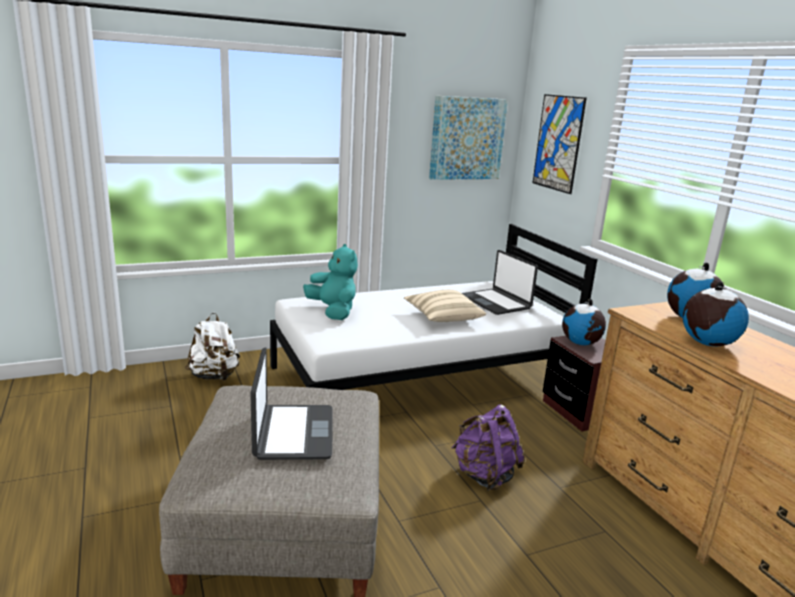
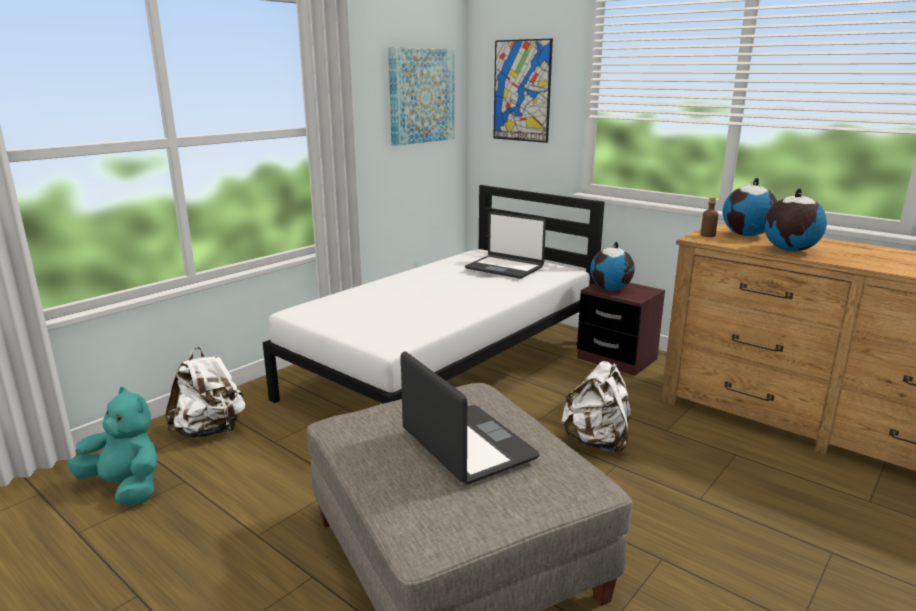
camera: 25 degrees left, 0 degrees up
(333, 312) = (353, 312): turquoise plush toy -> turquoise plush toy (126, 487)
(442, 318) = (473, 292): beige pillow -> none
(484, 475) = (596, 441): purple backpack -> white backpack
(648, 311) = (707, 235): none -> brown bottle

